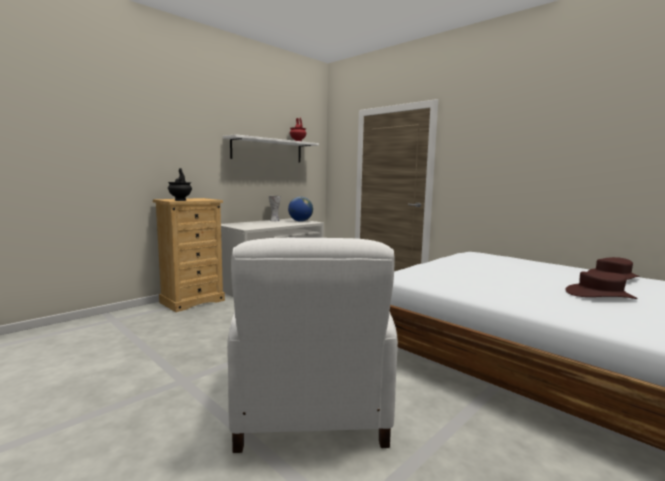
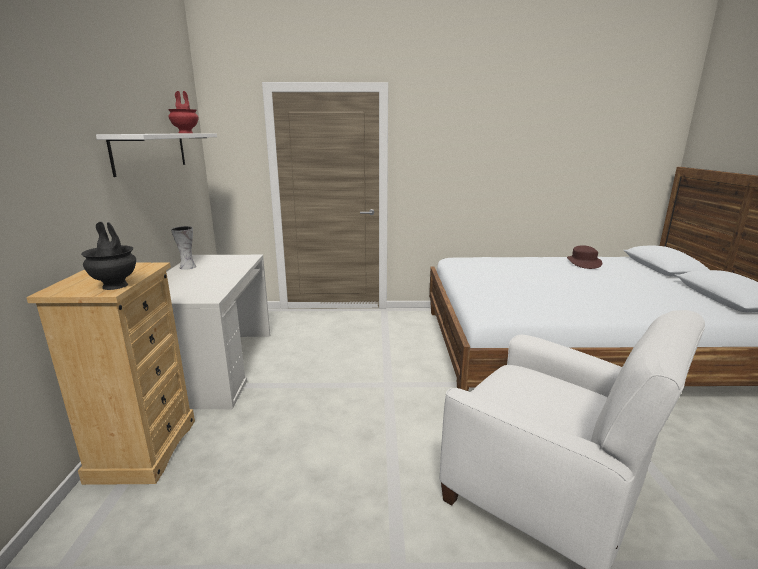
camera: 45 degrees left, 10 degrees up
(300, 221) = (228, 259): globe -> none
(600, 295) = (621, 285): brown hat -> none

